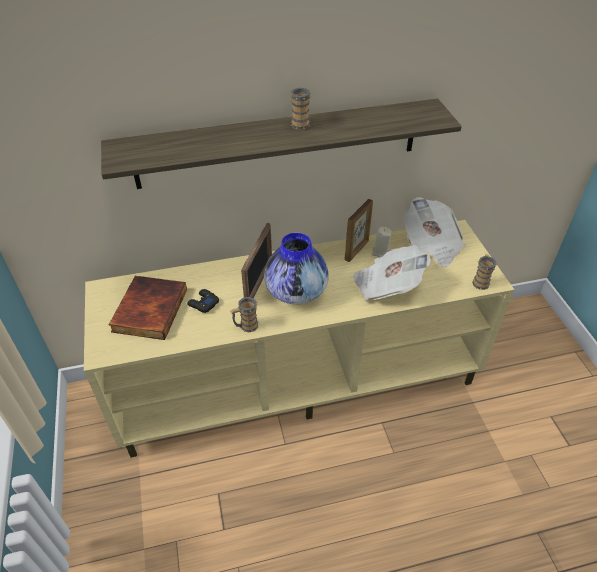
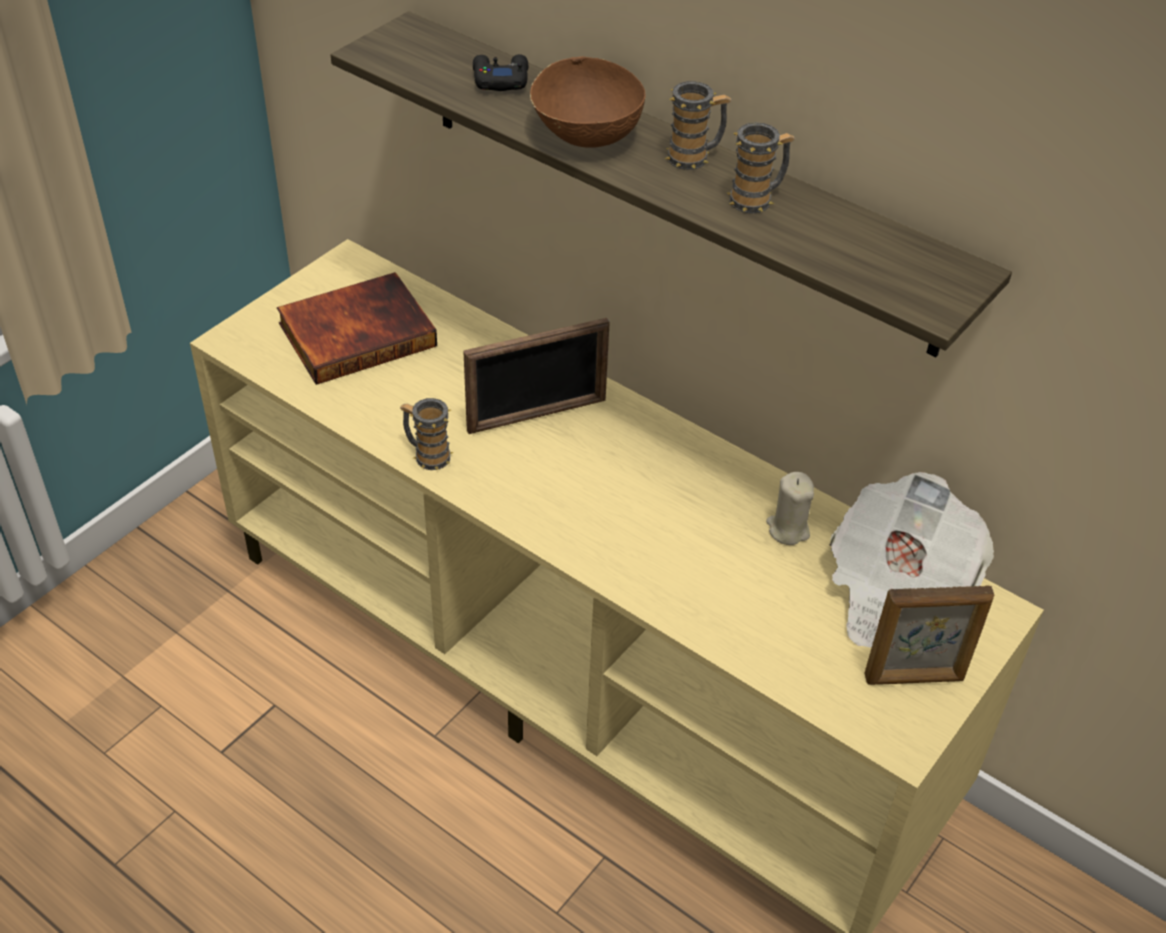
camera: 50 degrees right, 0 degrees up
(203, 303) = (426, 380): black game controller -> black game controller (500, 79)
(254, 138) = (585, 133): none -> brown bowl
(296, 292) = (564, 472): vase -> none
(357, 250) = (755, 494): picture frame -> picture frame (914, 678)
(387, 286) = (708, 582): newspaper -> none
(480, 281) = (877, 720): mug -> mug (757, 199)

